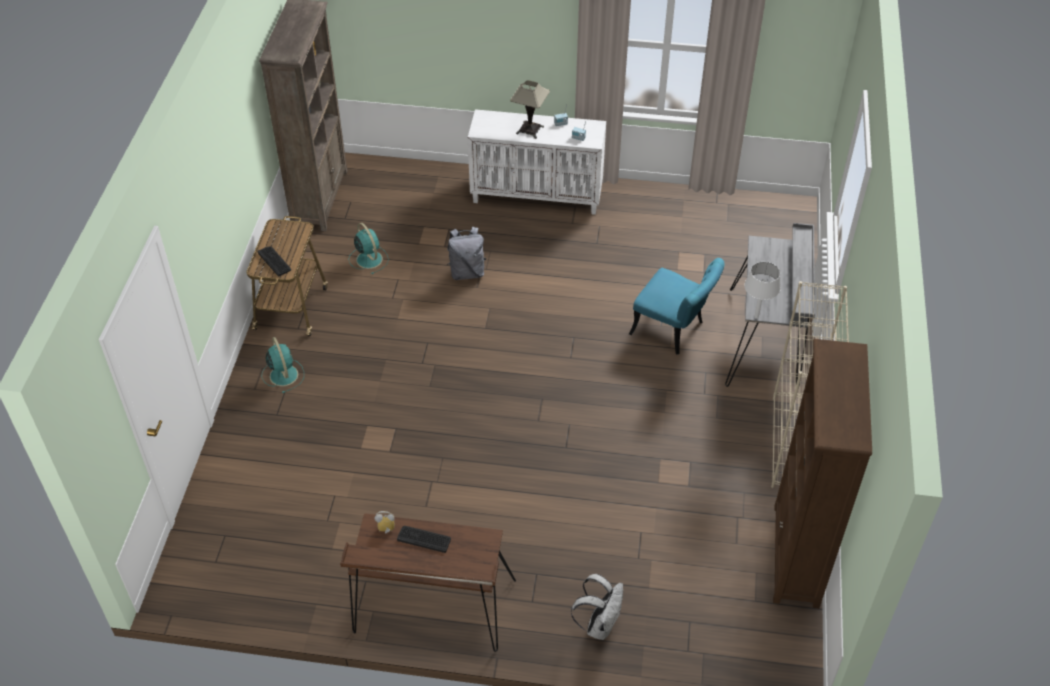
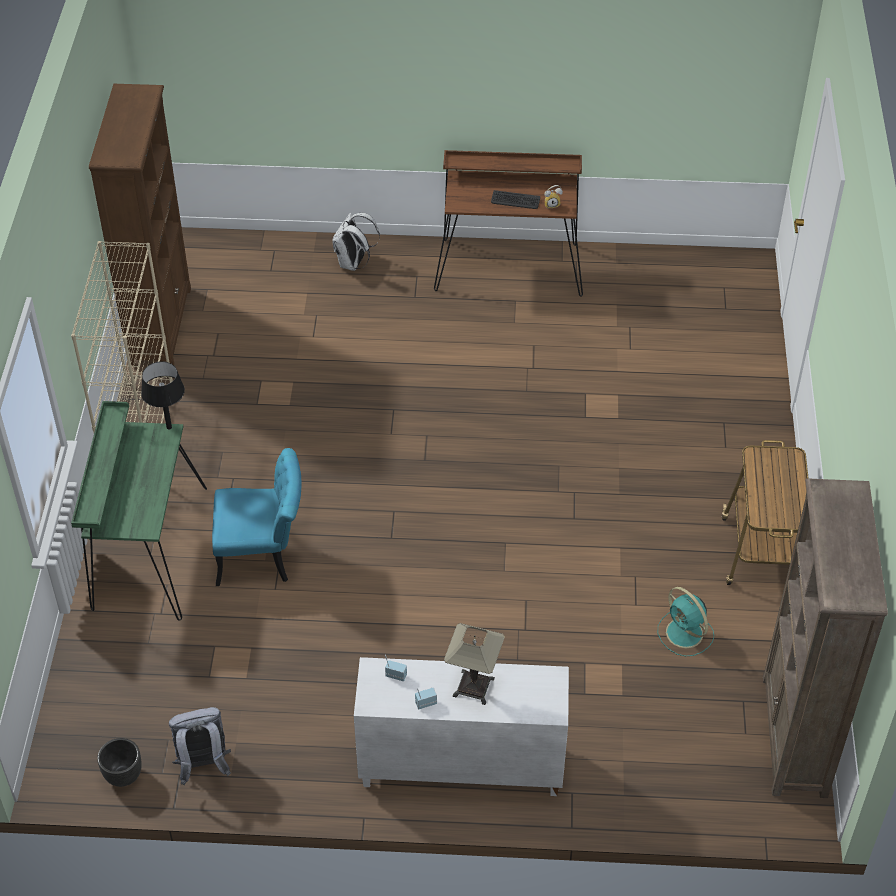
camera: 175 degrees right, 0 degrees up
(274, 261) = (776, 468): keyboard -> none
(283, 374) = (735, 467): turquoise fan -> none
(467, 272) = (543, 622): grey backpack -> grey backpack (203, 766)
(673, 330) = (263, 555): turquoise chair -> turquoise chair turned 150 degrees clockwise
(752, 204) = (123, 776): none -> black planter
(756, 317) = (169, 427): white table lamp -> black table lamp
(765, 340) = (146, 550): grey desk -> green desk

